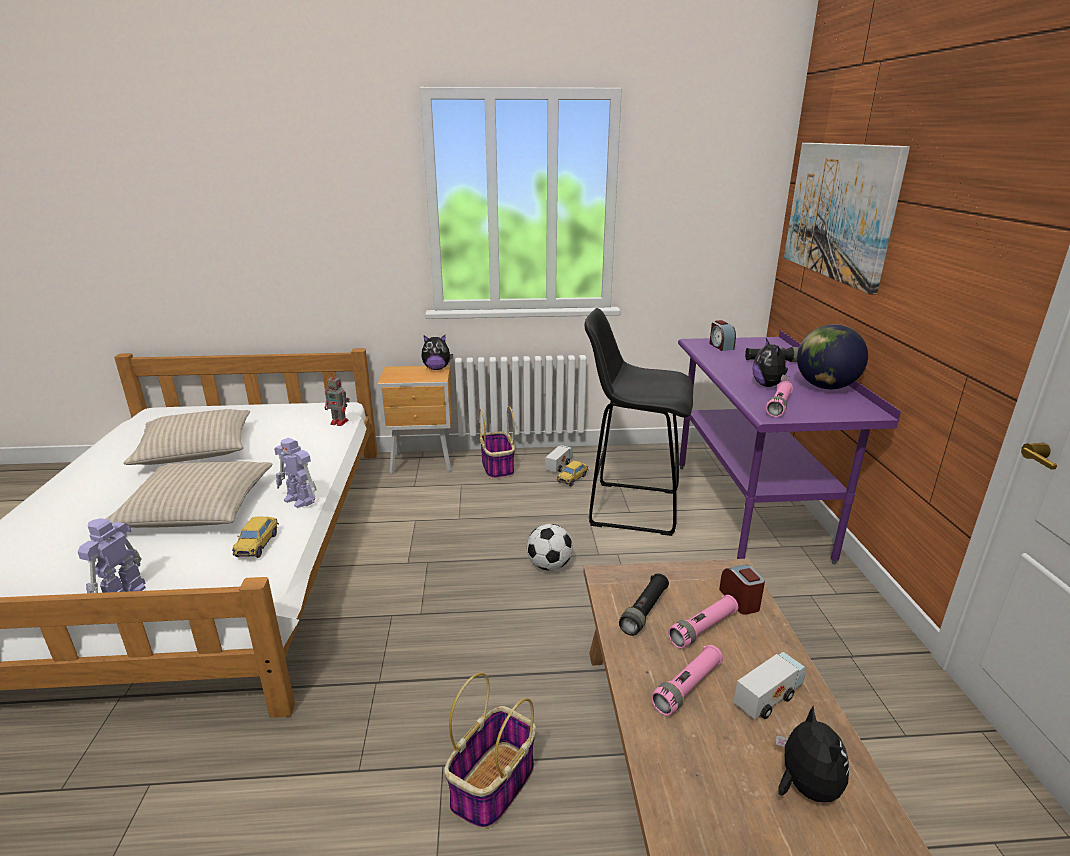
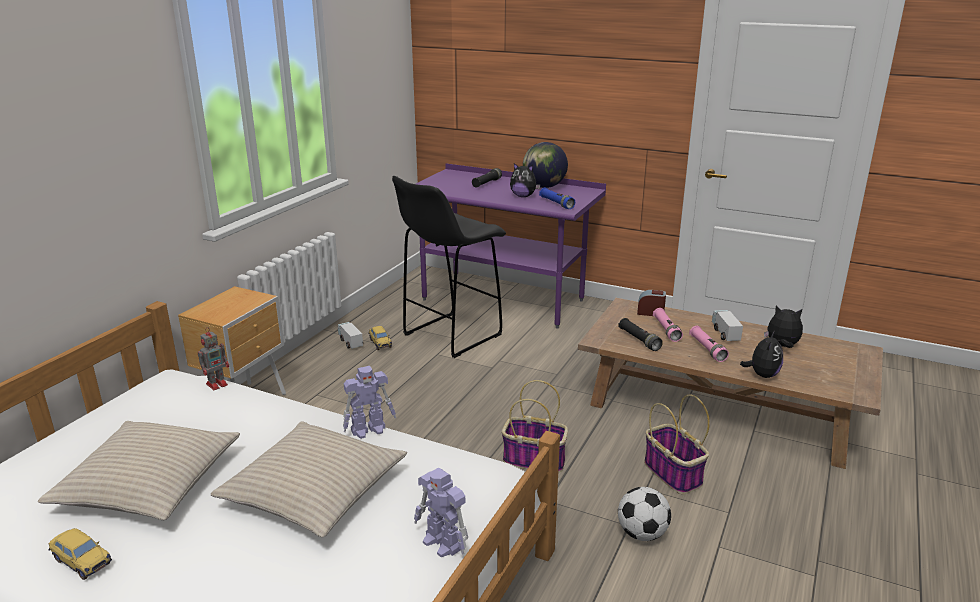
camera: 60 degrees left, 0 degrees up
(258, 544) = (429, 460): toy car -> toy car (81, 561)
(437, 368) = (234, 293): plush toy -> plush toy (762, 375)
(498, 467) = (313, 369): basket -> basket (535, 460)
(549, 565) = (485, 390): football -> football (642, 534)
(720, 346) = (438, 185): alarm clock -> none
(779, 406) = (556, 203): pink flashlight -> blue flashlight
(839, 211) = (493, 65): picture -> none

